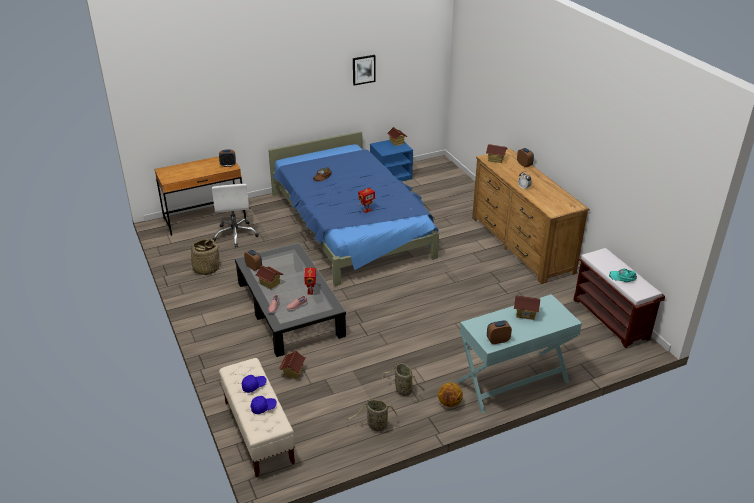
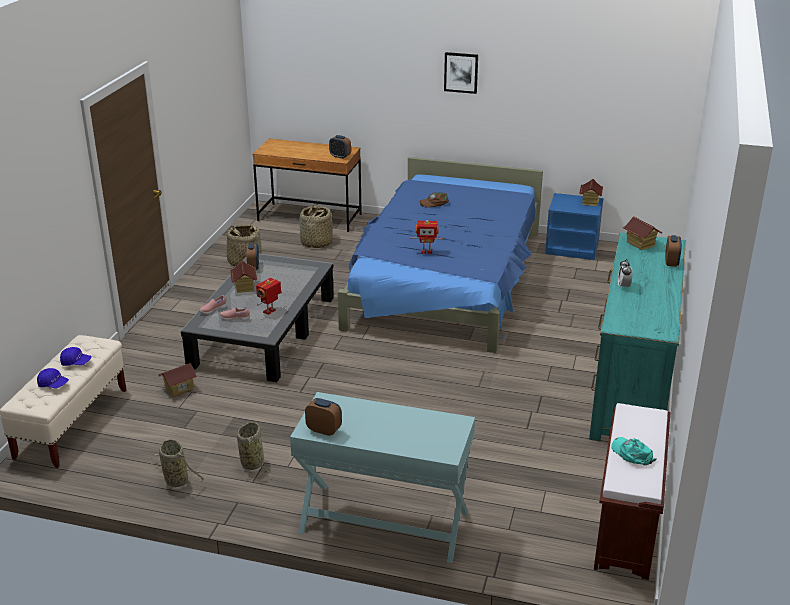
camera: 40 degrees right, 5 degrees down
(235, 235) = (316, 243): white office chair -> basket
(363, 69) = (557, 83): picture -> picture (461, 72)
(449, 403) = (279, 502): basketball -> none
(521, 244) = (632, 385): brown dresser -> turquoise dresser
(525, 313) = (405, 421): toy house -> none

